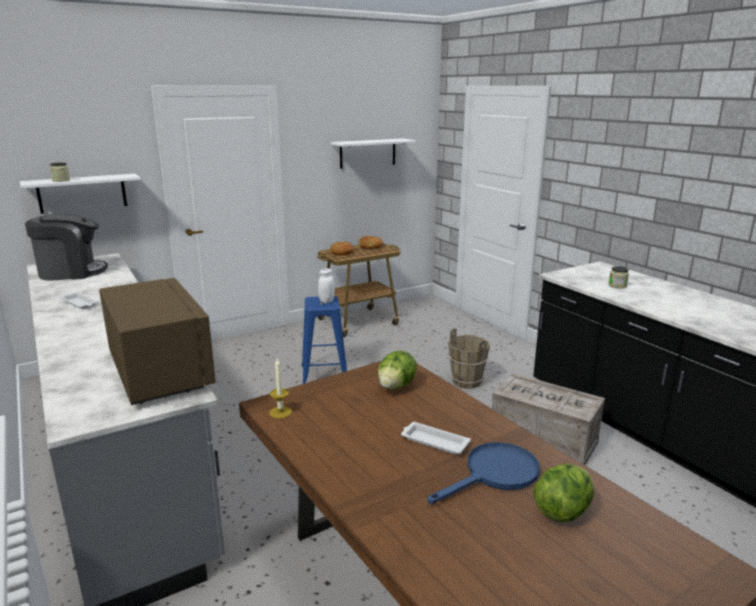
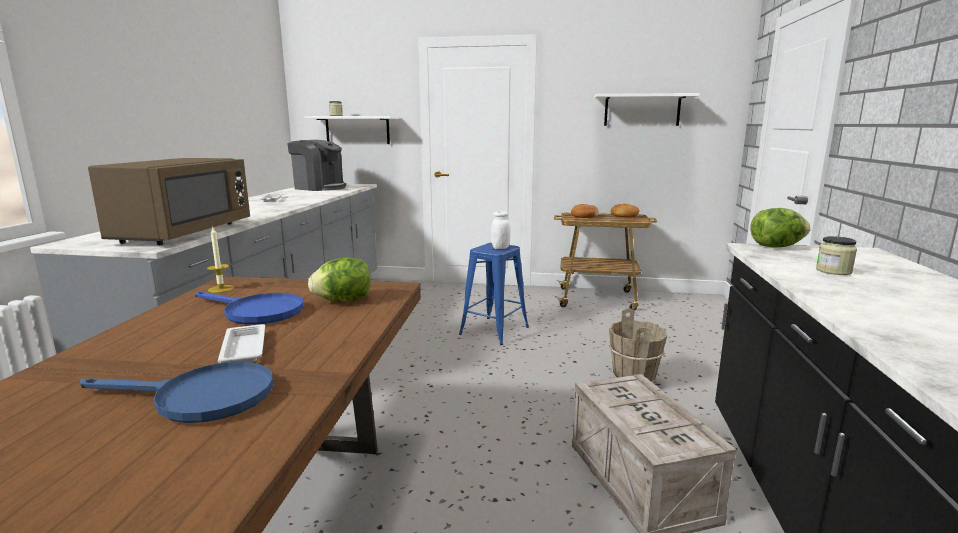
camera: 40 degrees right, 5 degrees down
(365, 417) = (256, 312): none -> blue frying pan
(562, 511) = (139, 468): lettuce -> lettuce (776, 247)

